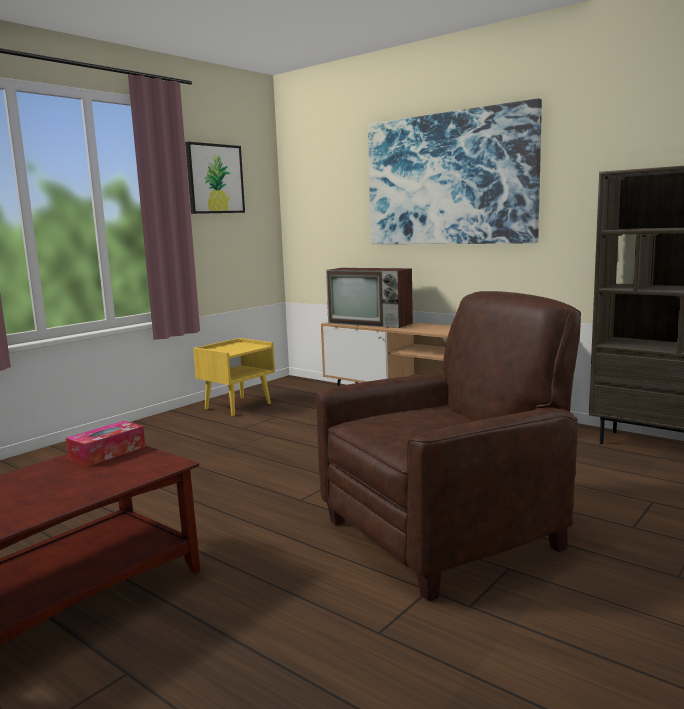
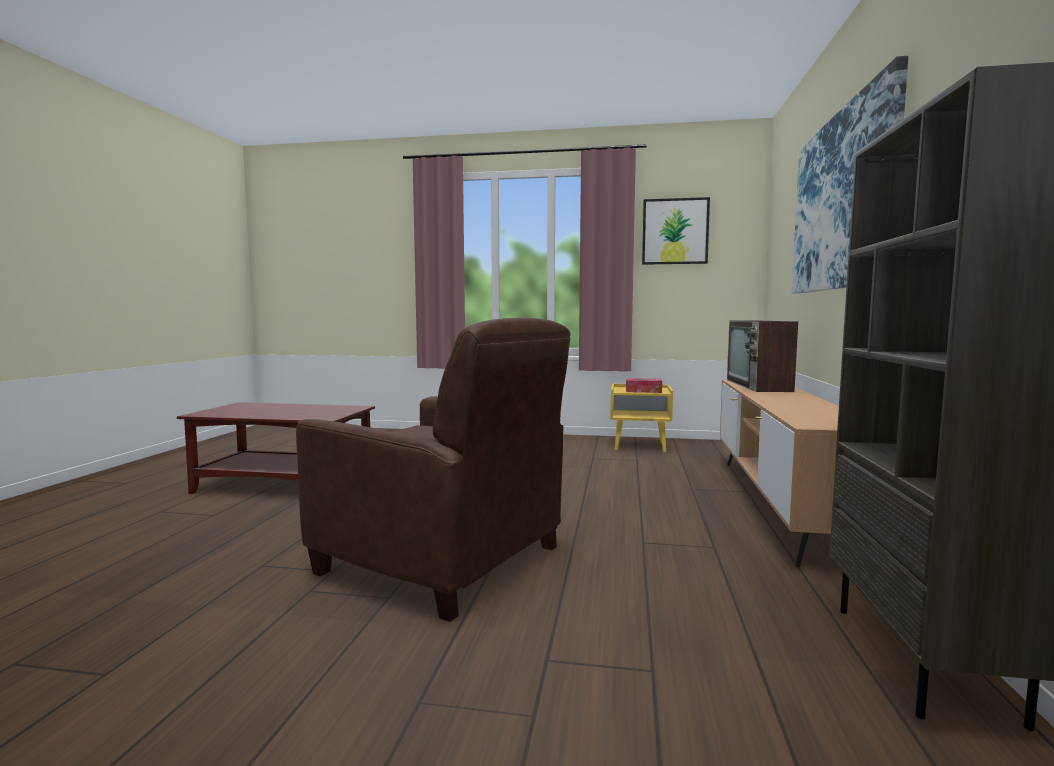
camera: 60 degrees right, 5 degrees down
(107, 453) = (342, 408): tissue box -> tissue box (643, 391)

